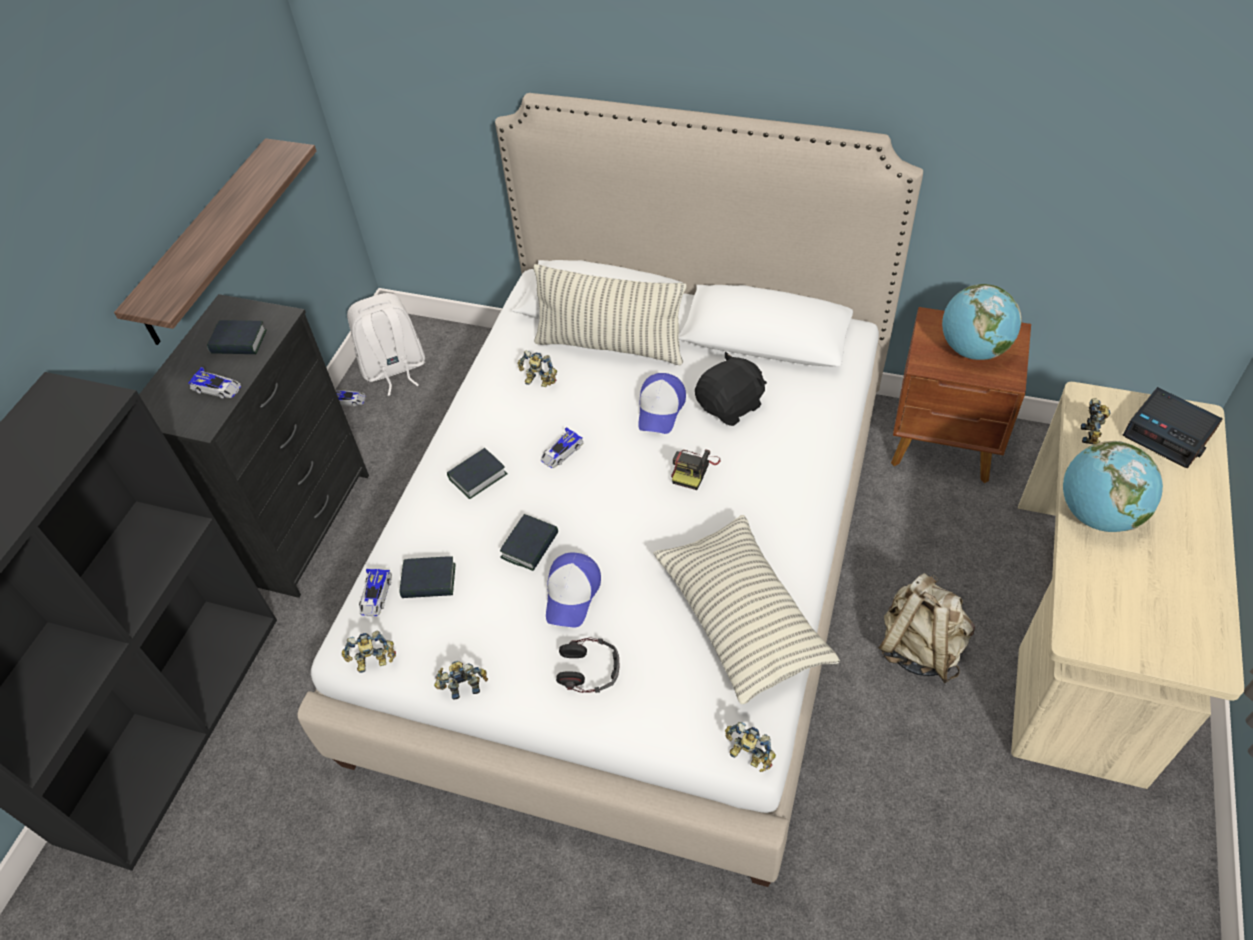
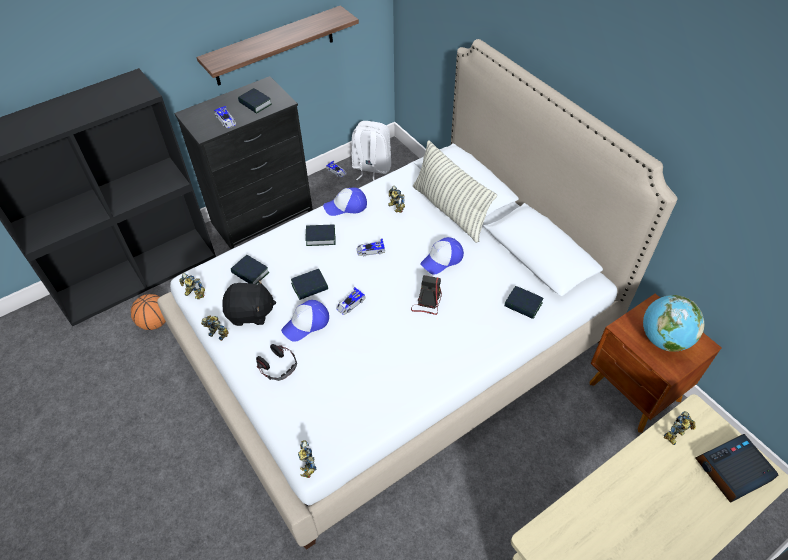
camera: 35 degrees right, 0 degrees up
(270, 769) = (155, 322): none -> basketball
(375, 595) = (223, 264): toy car -> toy car (350, 303)
(471, 417) = (346, 206): none -> cap
(694, 469) = (427, 302): camera -> camera turned 135 degrees clockwise
(730, 406) = (481, 281): black plush toy -> black plush toy (250, 313)
(741, 619) = (373, 395): pillow -> none
(803, 403) = (523, 305): none -> book
(919, 647) = (505, 494): beige backpack -> none
(1097, 514) = (626, 483): globe -> none
(1169, 434) = (732, 471): alarm clock -> alarm clock turned 75 degrees clockwise

